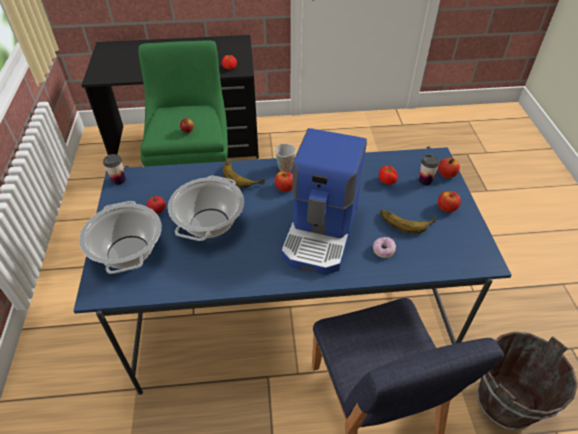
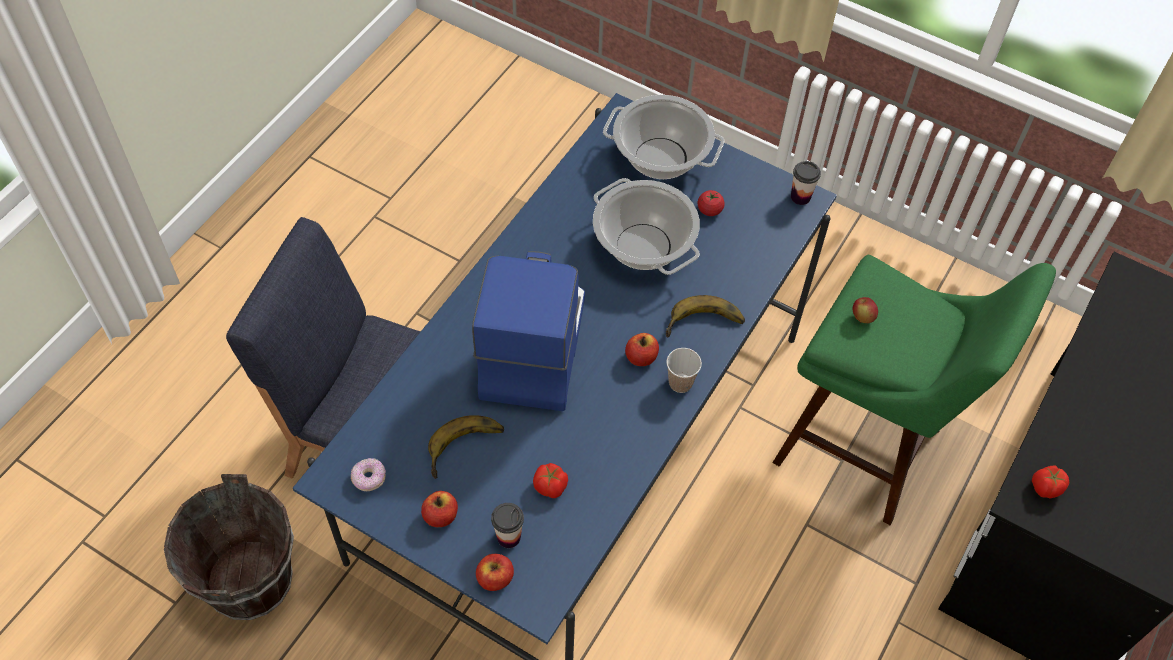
camera: 125 degrees right, 10 degrees up
(322, 231) = (531, 345): coffee machine -> coffee machine turned 45 degrees clockwise
(383, 250) = (447, 385): donut -> donut (369, 478)

